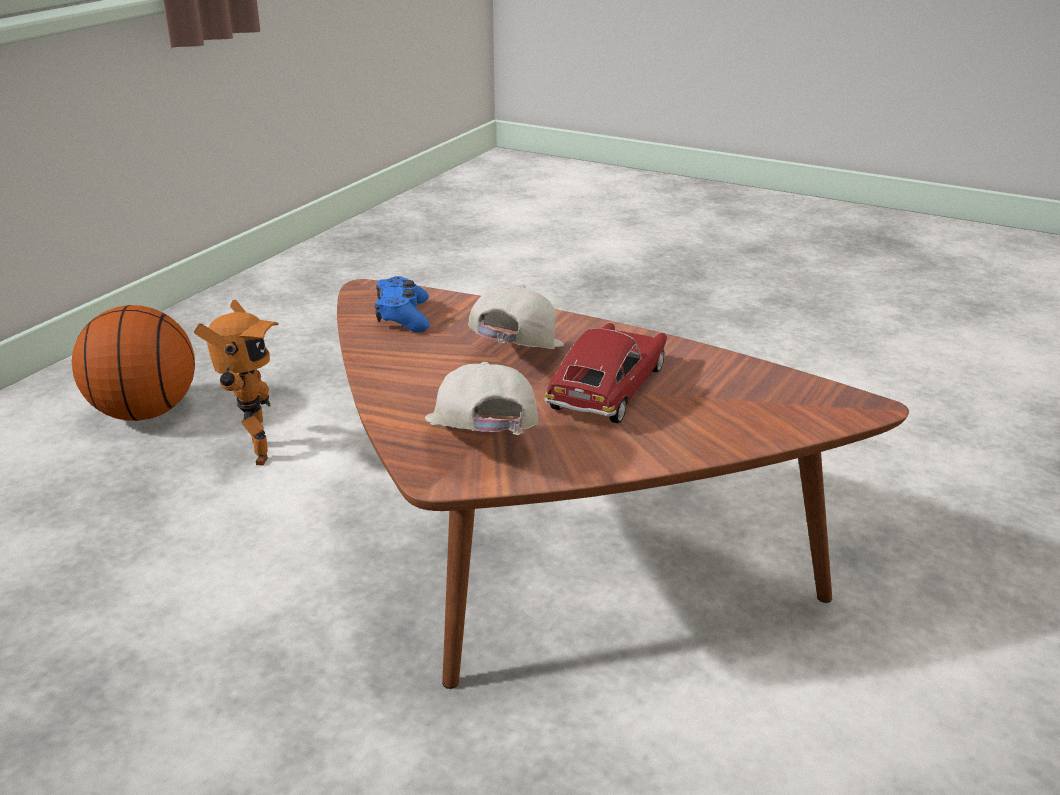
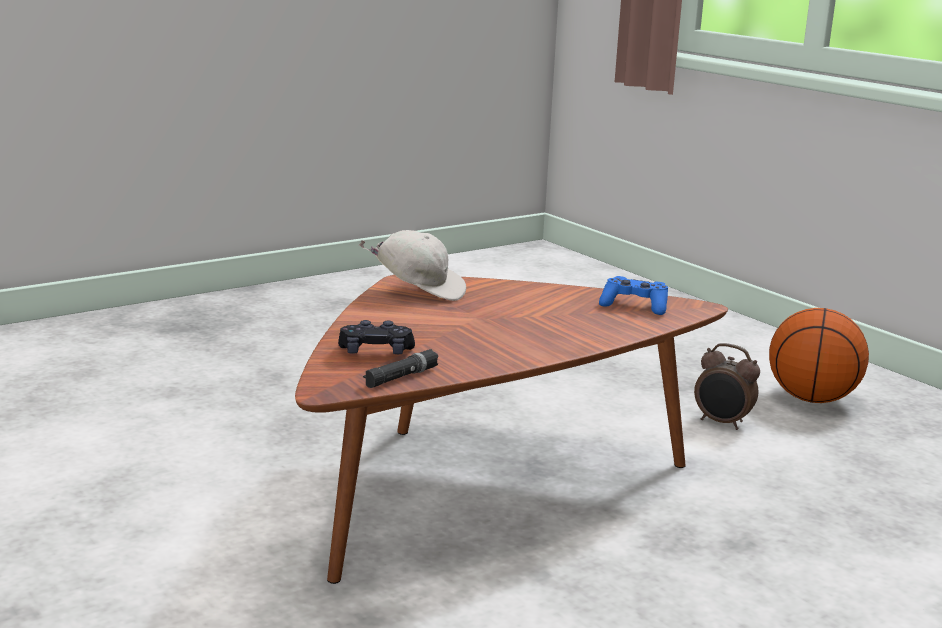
camera: 115 degrees right, 10 degrees down
(252, 454) = (722, 423): toy robot -> alarm clock
(513, 361) = (525, 318): white cap -> none
(608, 389) = (452, 330): toy car -> none
(737, 410) = (376, 352): none -> black game controller
(775, 380) = (401, 377): none -> black flashlight

